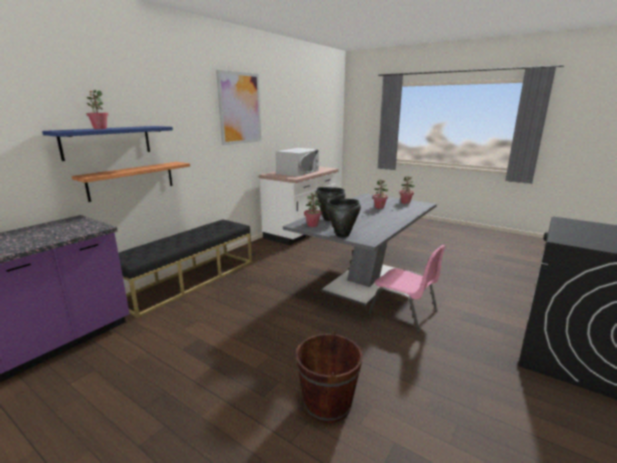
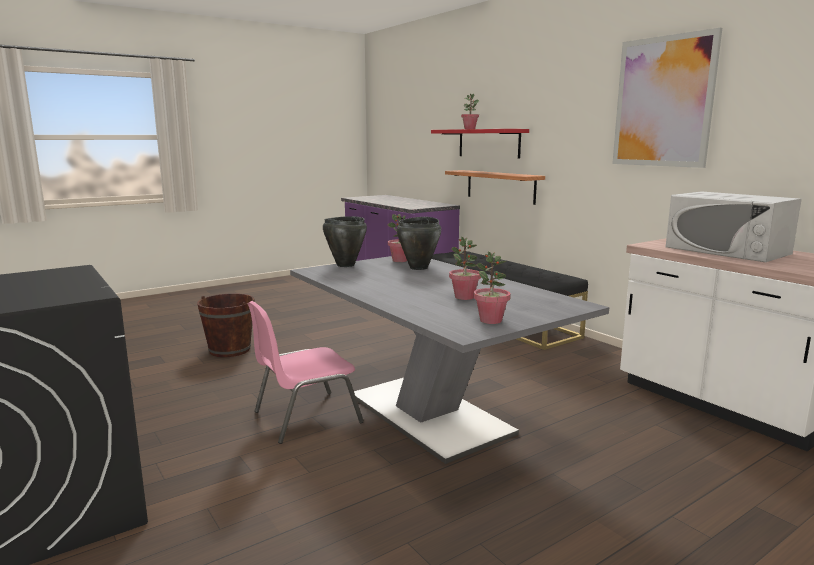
camera: 110 degrees right, 5 degrees down
(107, 142) = (488, 143): blue shelf -> red shelf

